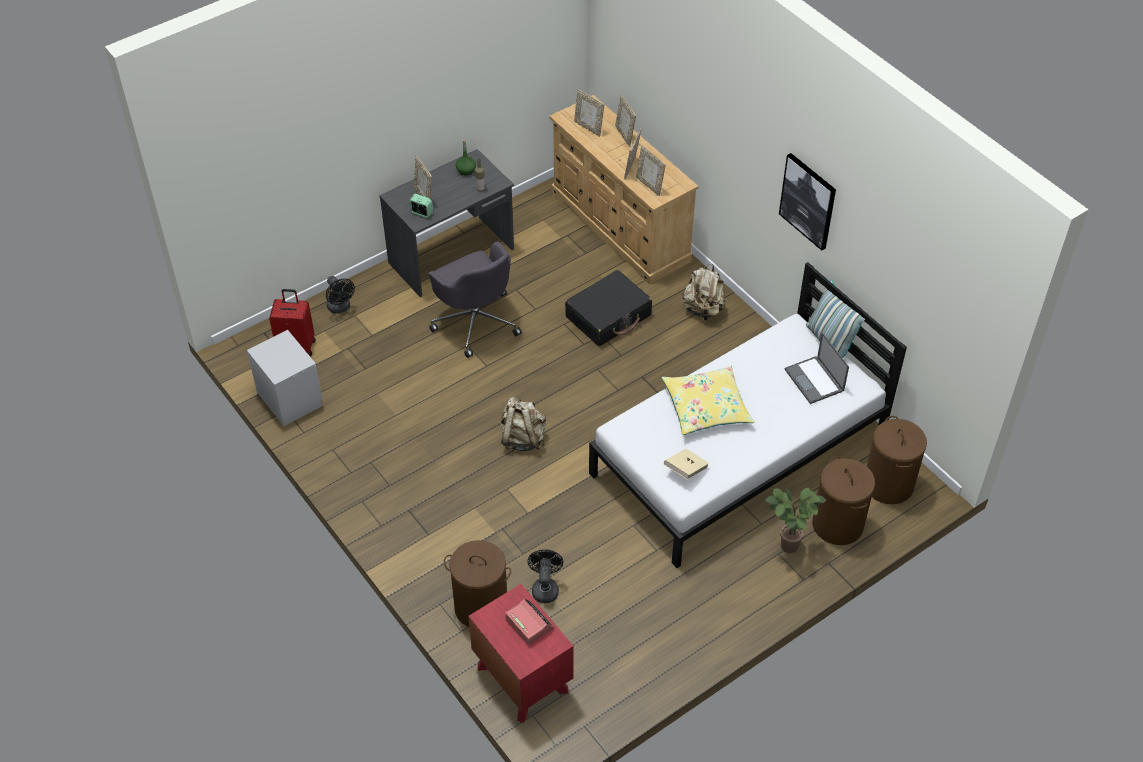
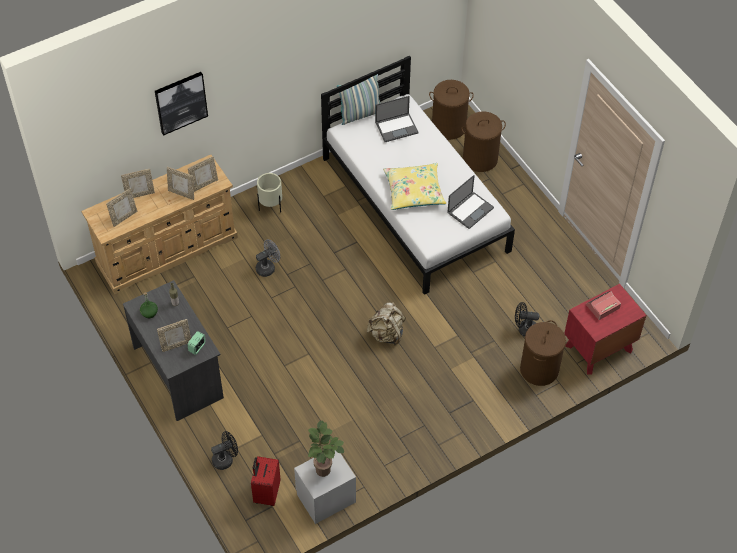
camera: 85 degrees left, 5 degrees up
(476, 321) = (258, 358): grey office chair -> none
(608, 316) = (268, 267): black suitcase -> grey fan
(685, 470) = (470, 210): beige book -> laptop
(703, 309) = (271, 206): beige backpack -> beige planter
(787, 548) = (497, 188): potted plant -> potted plant (325, 472)
(808, 201) = (306, 61): picture -> picture (180, 102)

